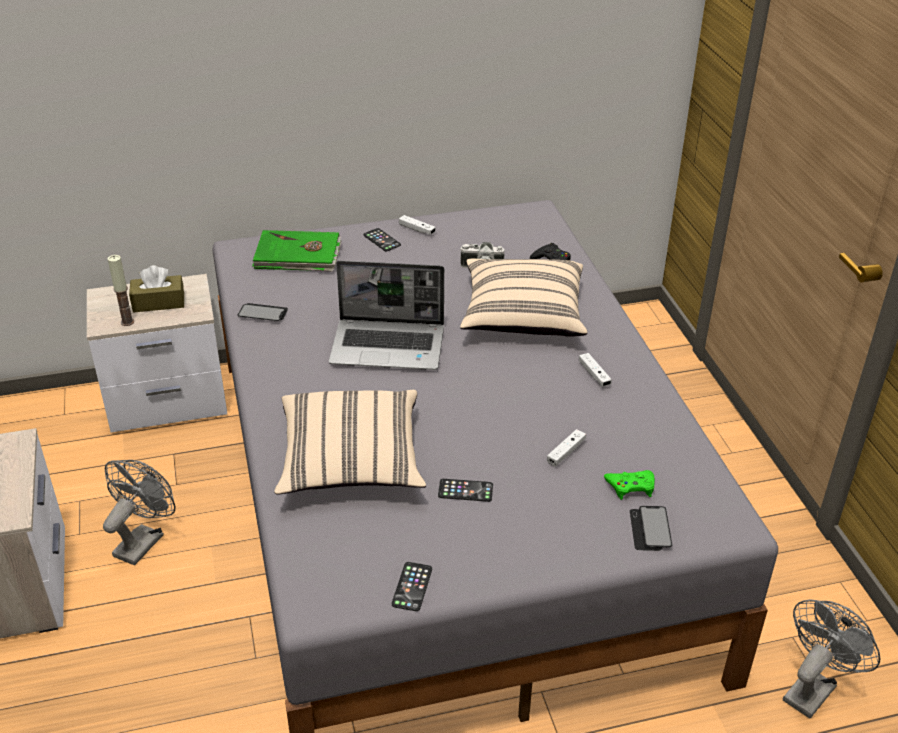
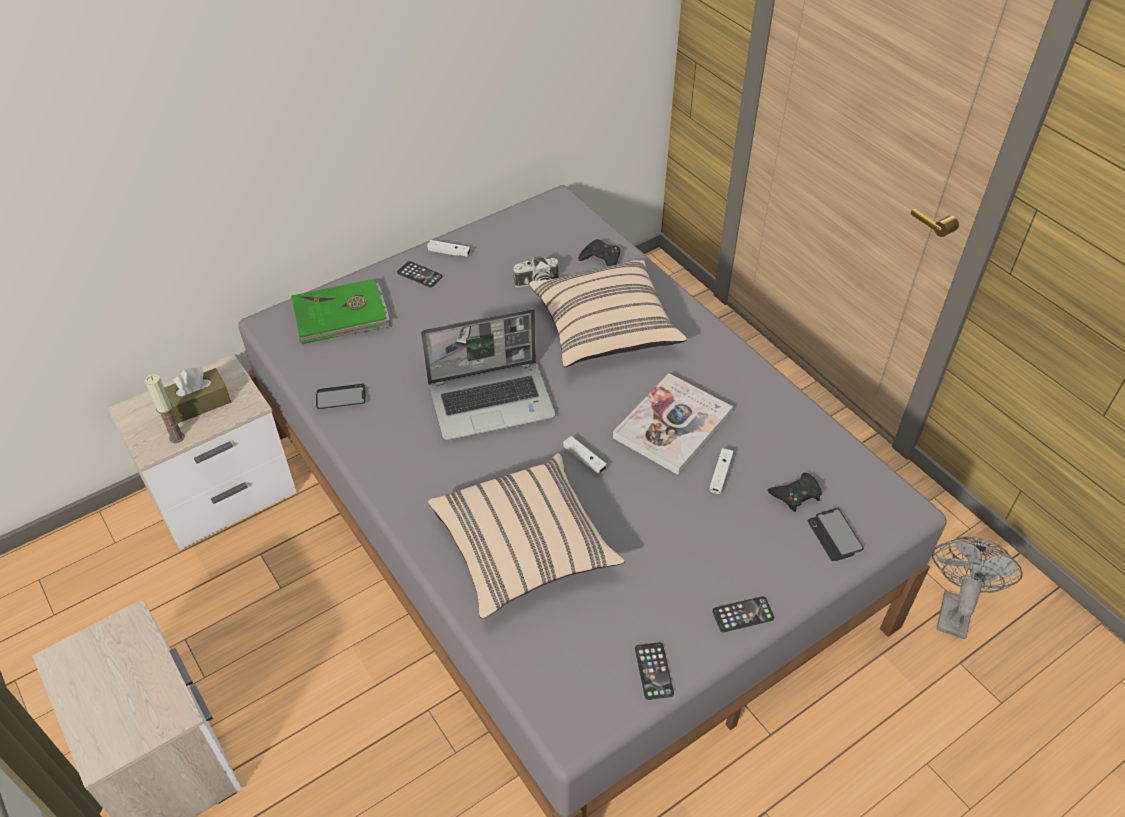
camera: 20 degrees left, 10 degrees up
(143, 540) = (277, 662): grey fan -> none
(465, 491) = (650, 547): phone -> phone (743, 614)
(543, 403) = (672, 425): none -> book
(594, 374) = (704, 379): white game controller -> white game controller (584, 459)
(631, 487) = (796, 494): green game controller -> black game controller

